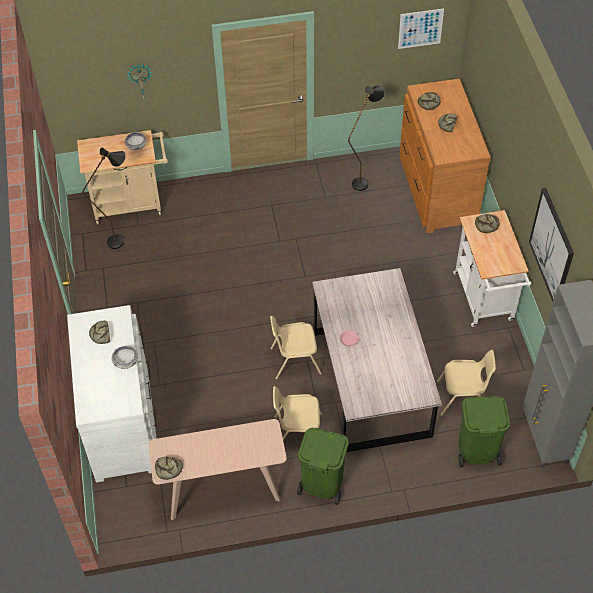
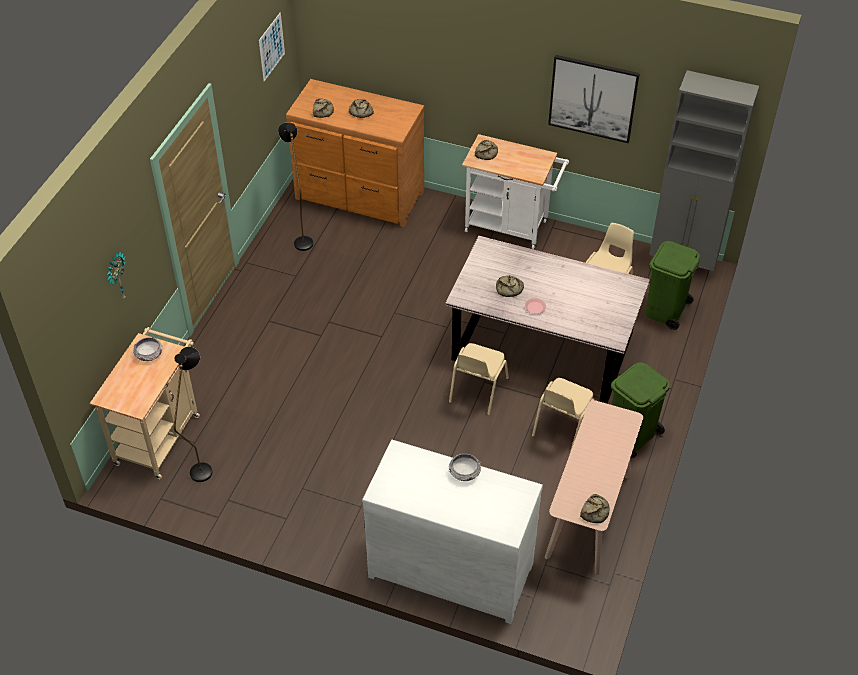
camera: 60 degrees left, 5 degrees down
(101, 334) = (413, 479): bread -> bread (509, 289)

